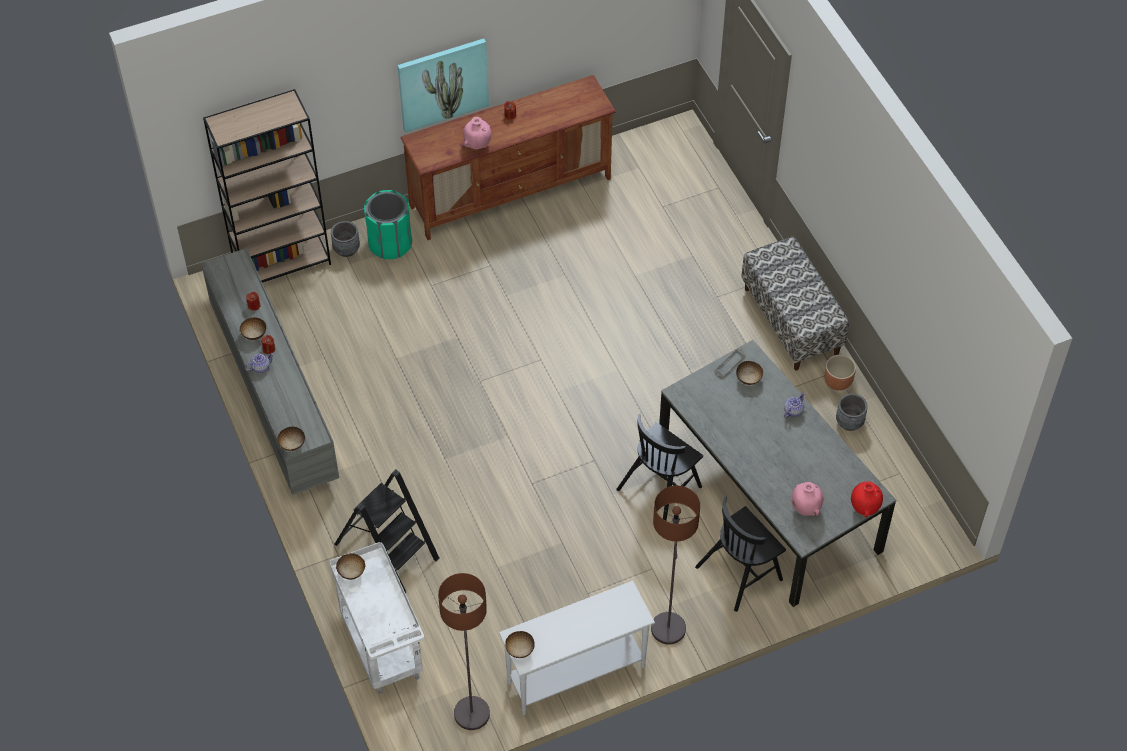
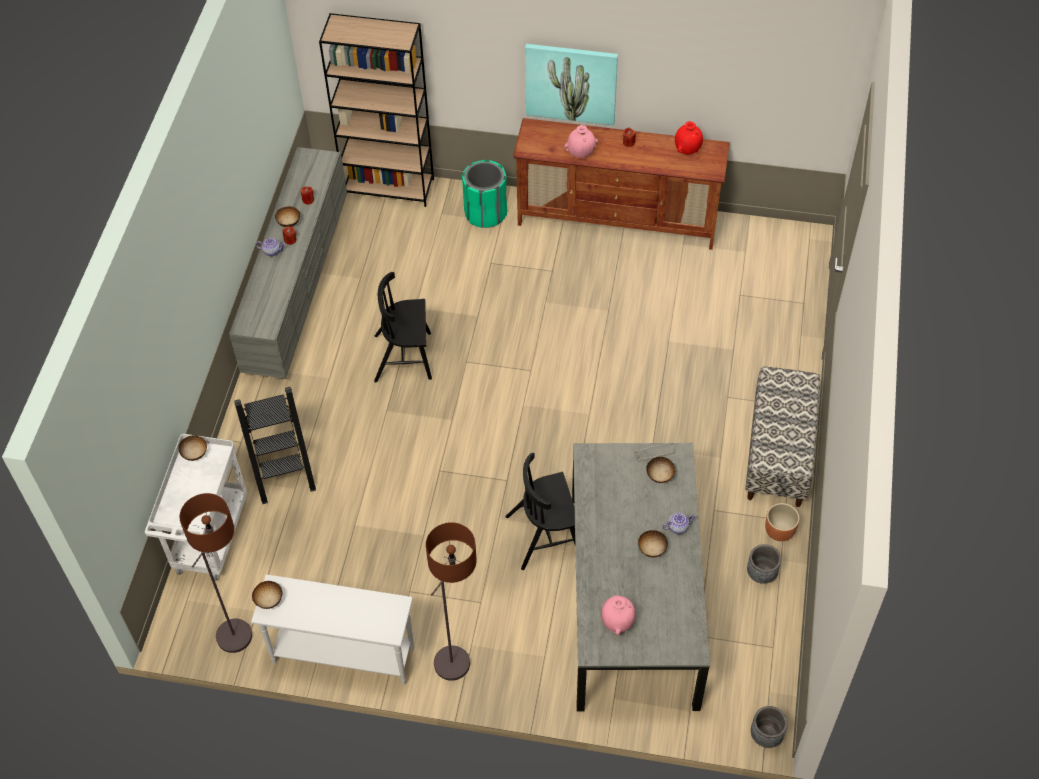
camera: 35 degrees right, 0 degrees up
(292, 444) = (243, 325): bowl -> bowl (652, 549)
(346, 249) = (447, 201): grey planter -> grey planter (766, 735)
(742, 570) = (558, 651): black chair -> black chair (407, 356)
(864, 507) = (673, 654): red vase -> red vase (687, 150)

